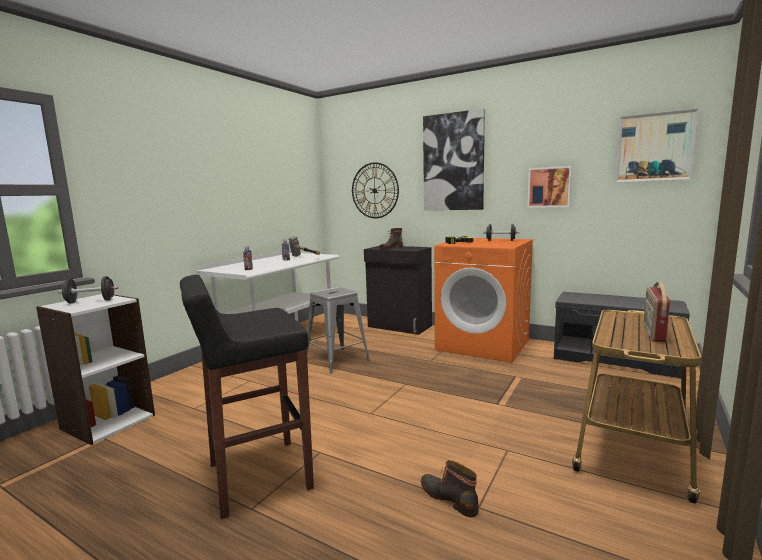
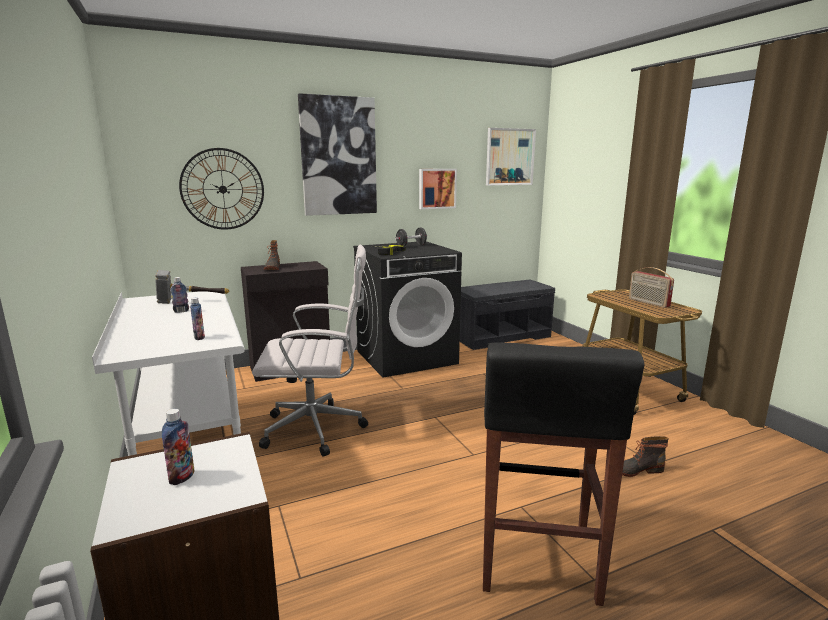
camera: 55 degrees left, 5 degrees up
(90, 301) = (182, 477): black dumbbell -> bottle
(337, 360) = (318, 429): grey stool -> white office chair
(483, 344) = (406, 357): orange washing machine -> black washing machine

